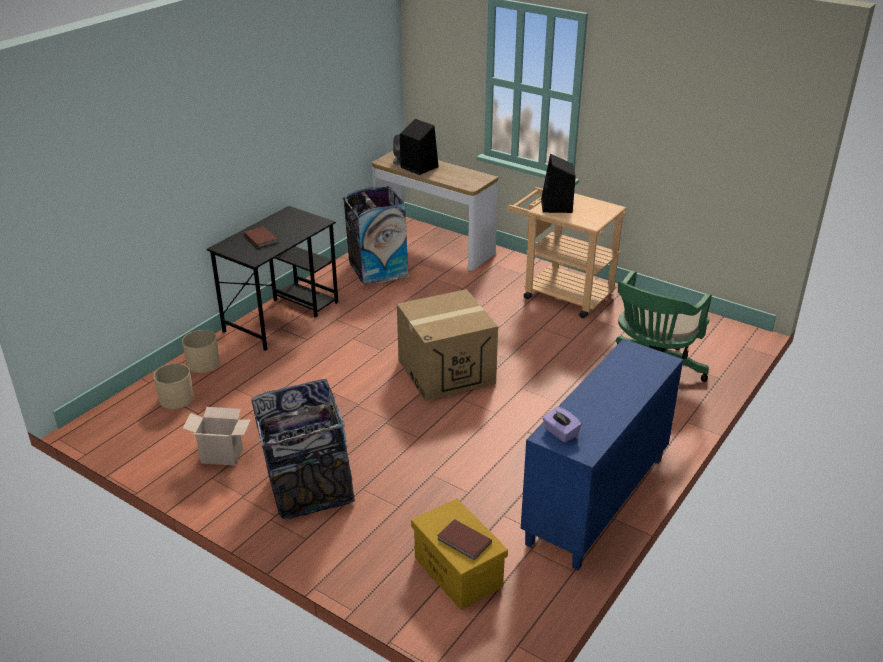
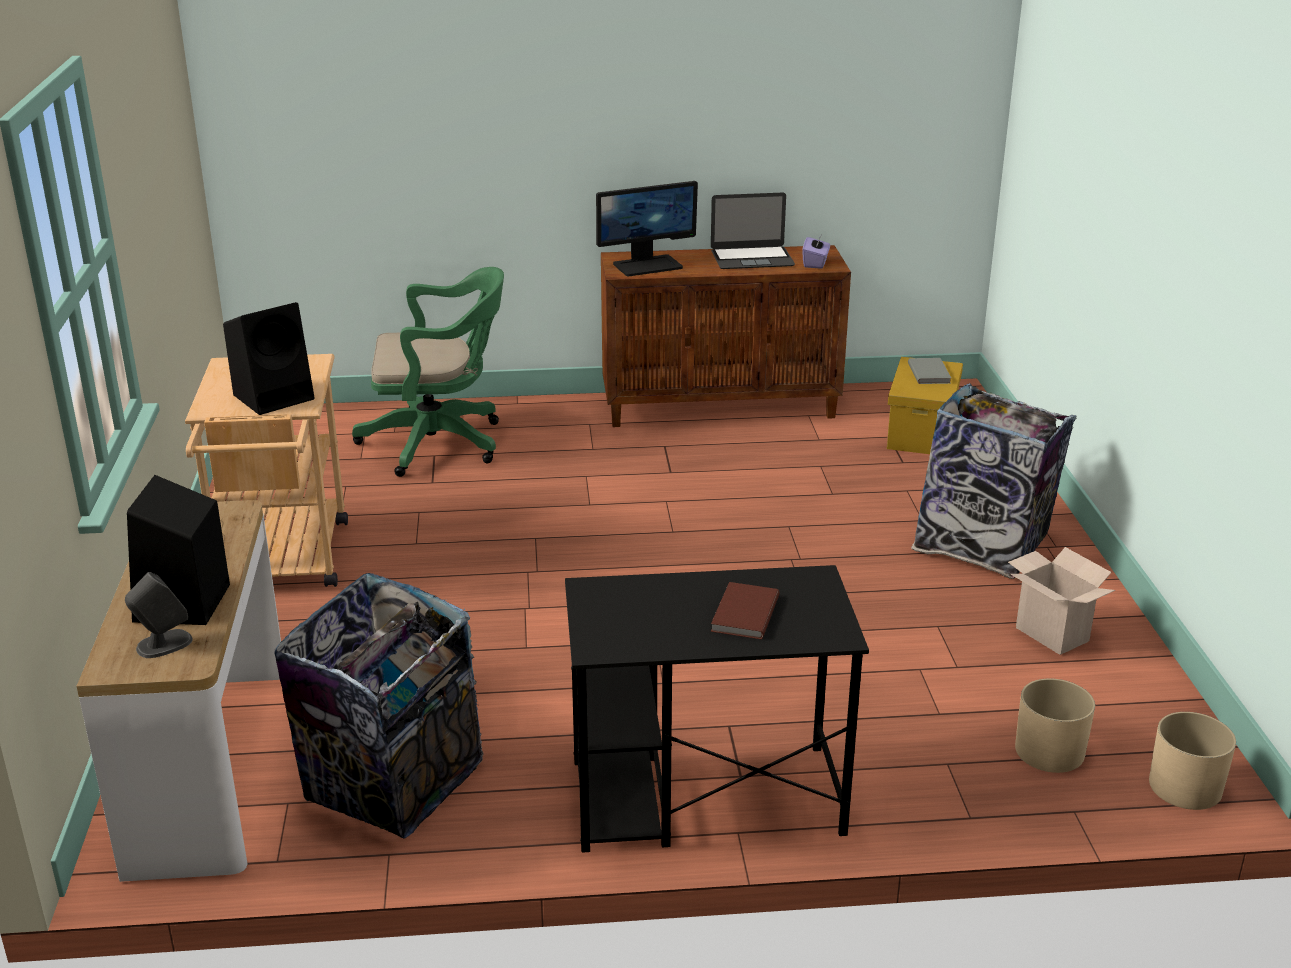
camera: 130 degrees left, 5 degrees down
(203, 363) = (947, 789): beige planter -> beige planter (1185, 787)
(446, 371) = (629, 566): cardboard box -> none
(464, 542) = (930, 373): brown book -> grey book
(597, 501) = (721, 407): blue cabinet -> brown cabinet
(602, 411) = (752, 258): none -> laptop
(633, 363) = (647, 265): none -> monitor

